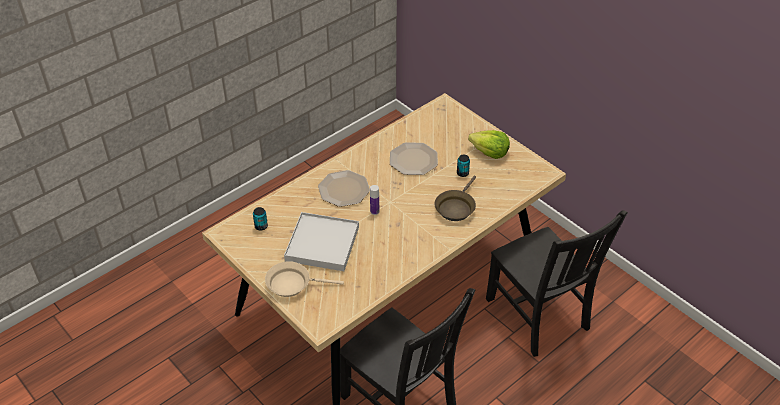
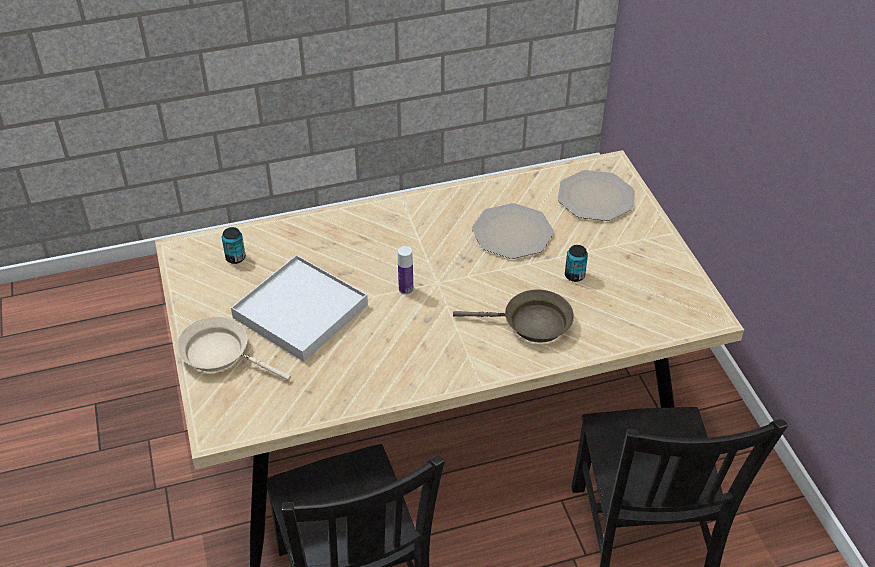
camera: 25 degrees right, 0 degrees up
(343, 189) = (382, 243): plate -> plate (595, 196)
(456, 207) = (531, 323): brown frying pan -> brown frying pan turned 135 degrees counterclockwise
(489, 152) = (637, 258): lettuce -> none

